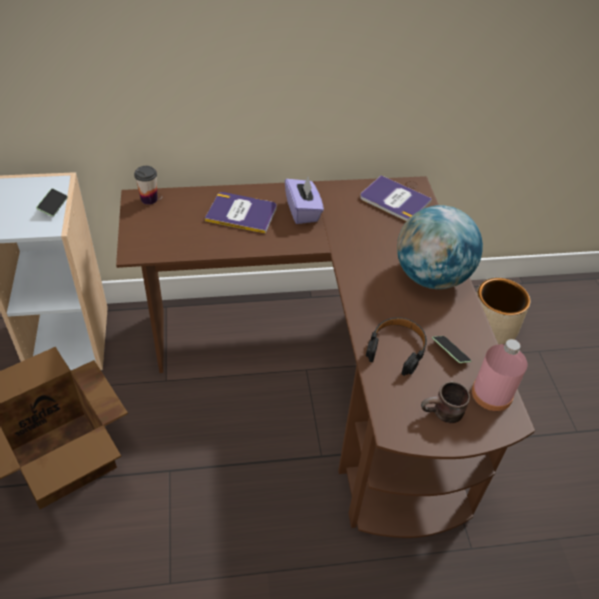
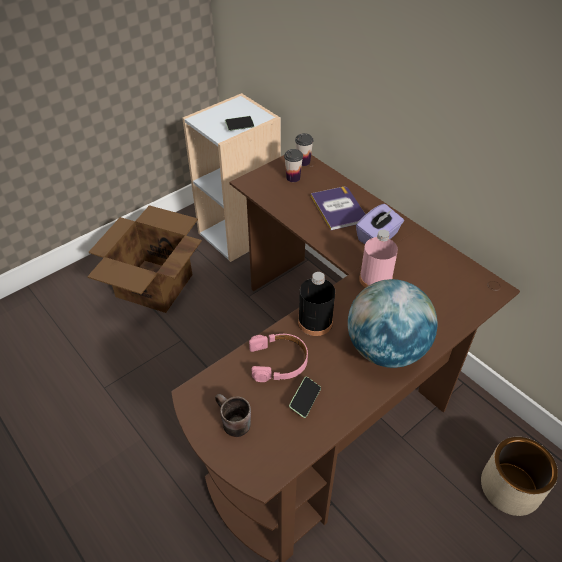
camera: 60 degrees right, 0 degrees up
(164, 218) = (293, 178): none -> cup
(369, 302) = (315, 322): none -> black bottle
(394, 200) = (458, 283): book -> none
(397, 349) = (279, 361): black headphones -> pink headphones
(492, 394) = (281, 450): pink bottle -> pink bottle (375, 279)

